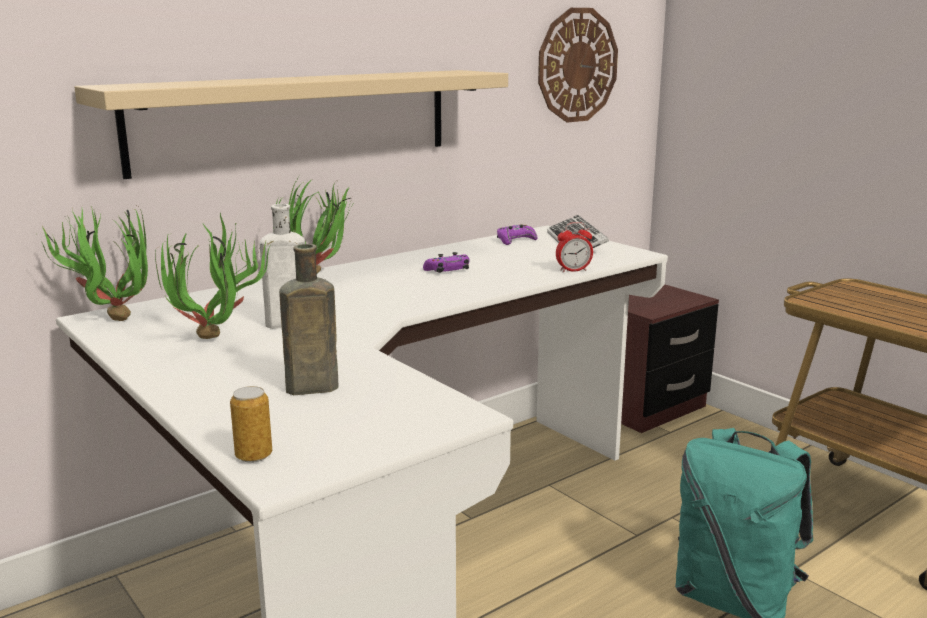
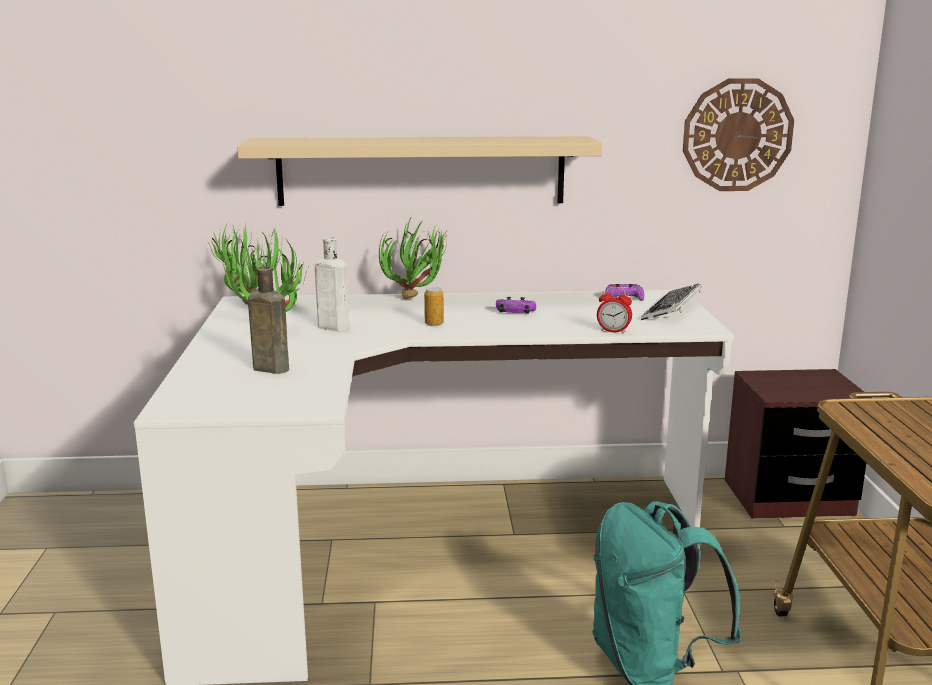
camera: 35 degrees right, 0 degrees up
(254, 456) = (176, 396): can -> can (434, 324)

